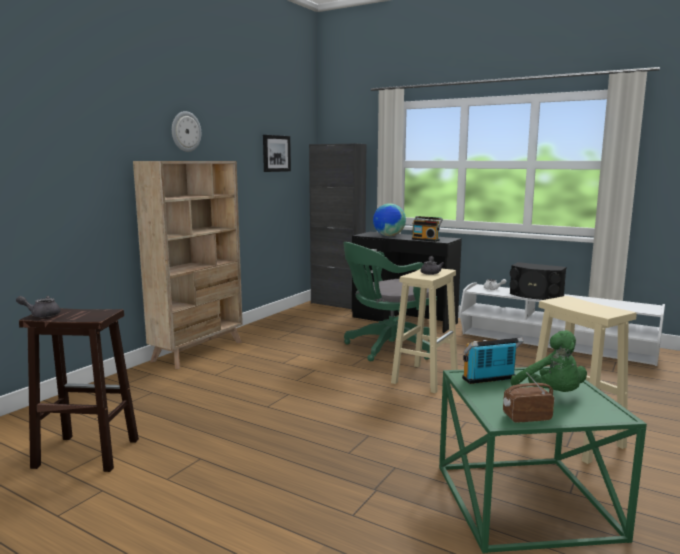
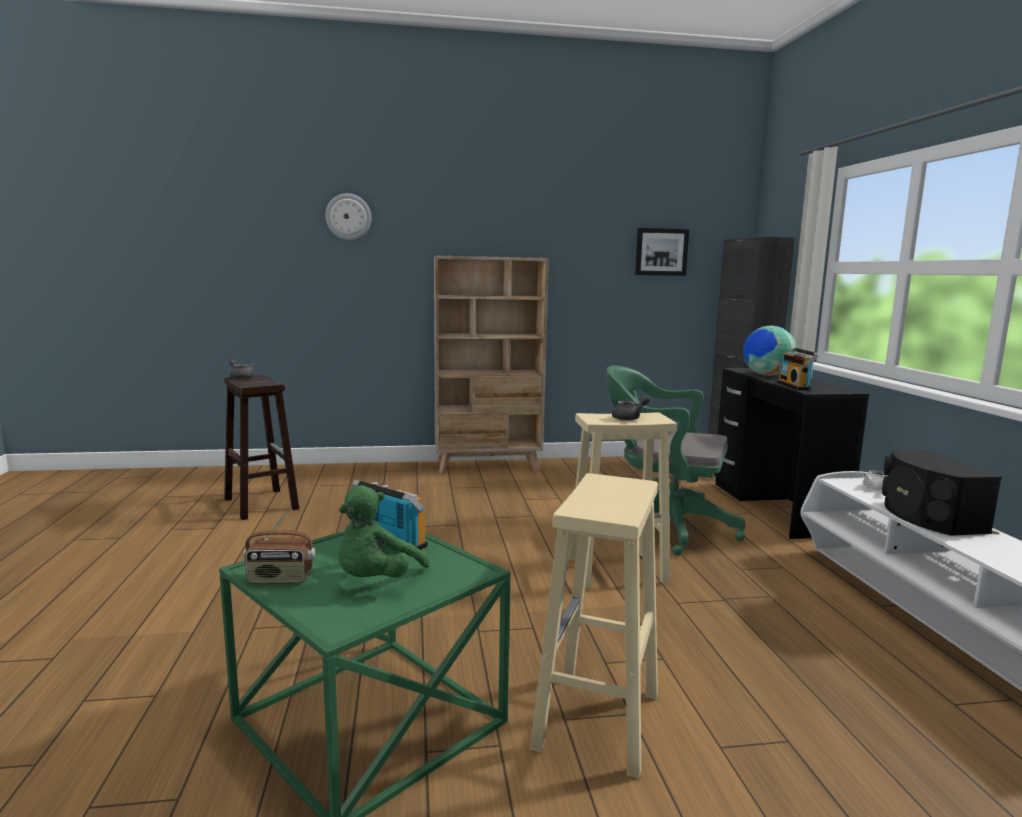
camera: 50 degrees right, 0 degrees up
(185, 131) = (509, 226): wall clock -> wall clock (348, 217)
(526, 417) = (280, 579): radio -> radio turned 135 degrees clockwise

